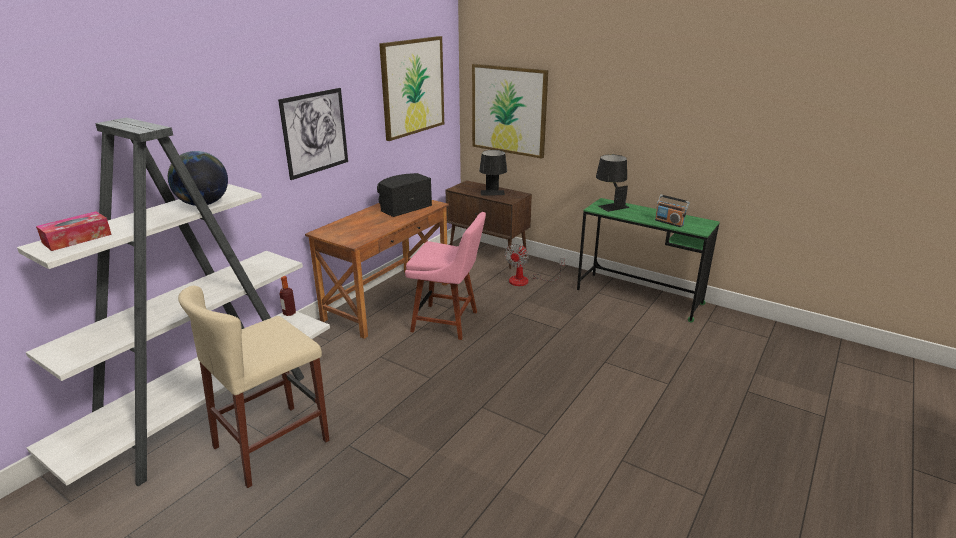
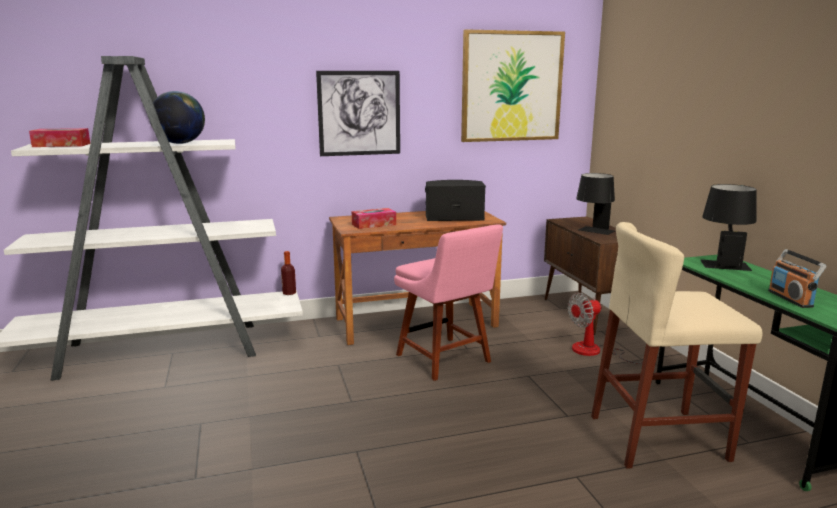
camera: 40 degrees right, 10 degrees down
(272, 443) = (158, 393): beige stool -> beige stool (658, 438)
(360, 232) = (374, 224): none -> tissue box
(509, 110) = (636, 125): picture -> none

